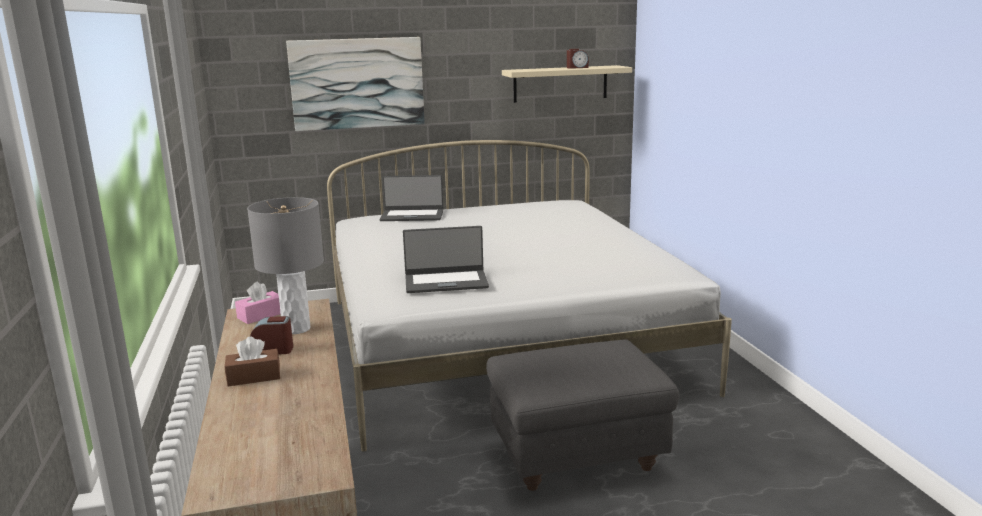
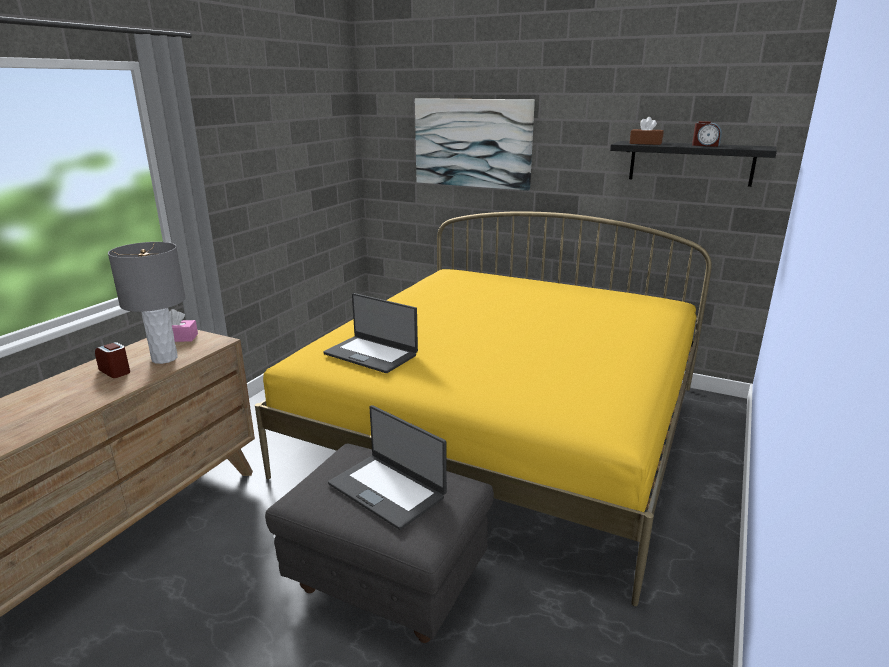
camera: 40 degrees right, 5 degrees up
(254, 377) = (58, 389): brown tissue box -> brown tissue box (645, 143)
(412, 216) = (485, 279): laptop -> laptop (387, 490)
(501, 342) = (504, 428): white bed -> yellow bed
(560, 83) = (690, 163): beige shelf -> black shelf

